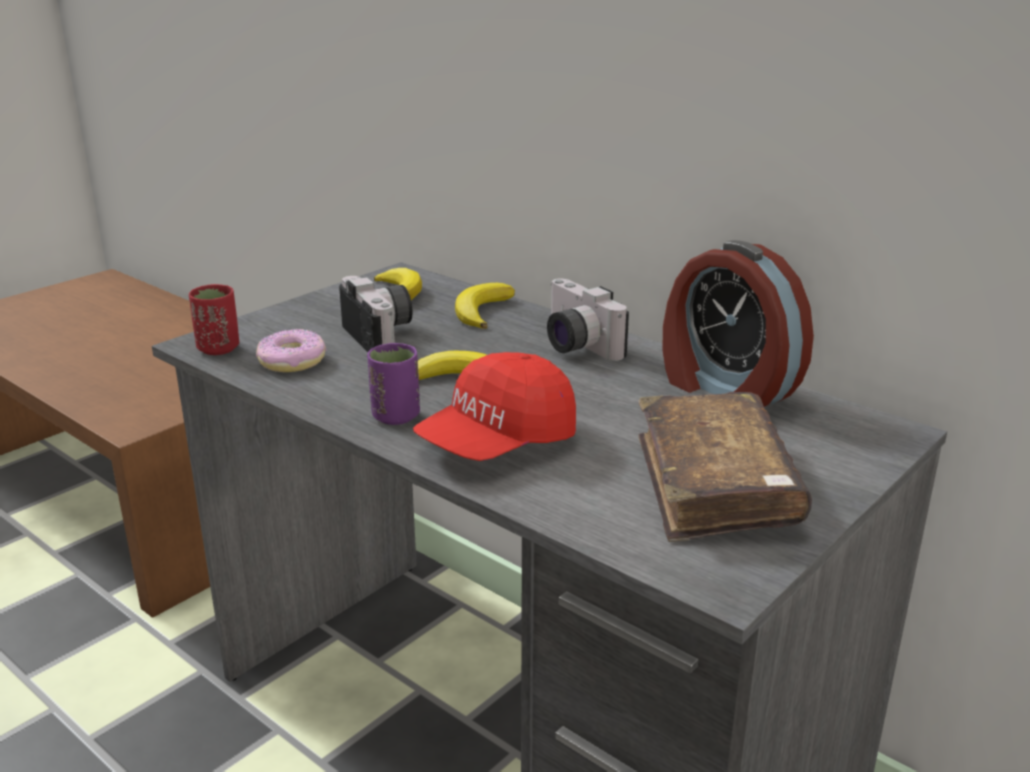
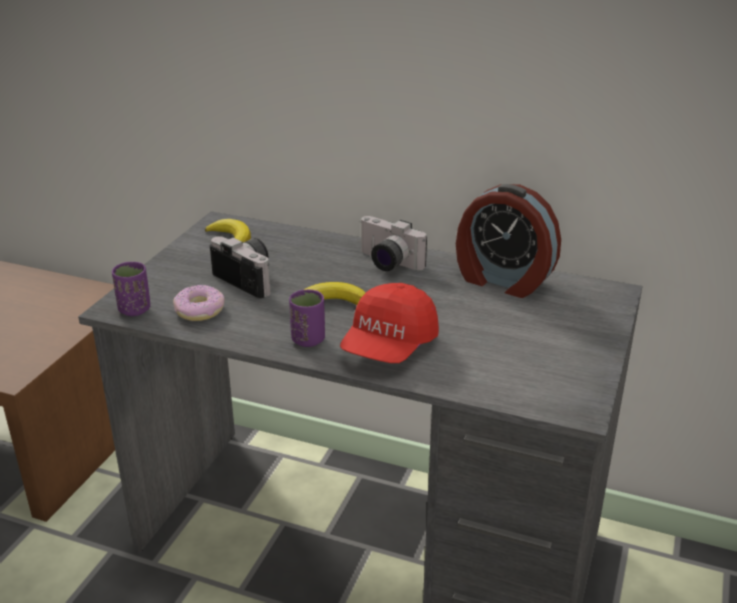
camera: 20 degrees left, 5 degrees up
(218, 349) = (134, 310): red cup -> purple cup
(481, 311) = (303, 245): banana -> none
(714, 485) = (537, 349): brown book -> none

